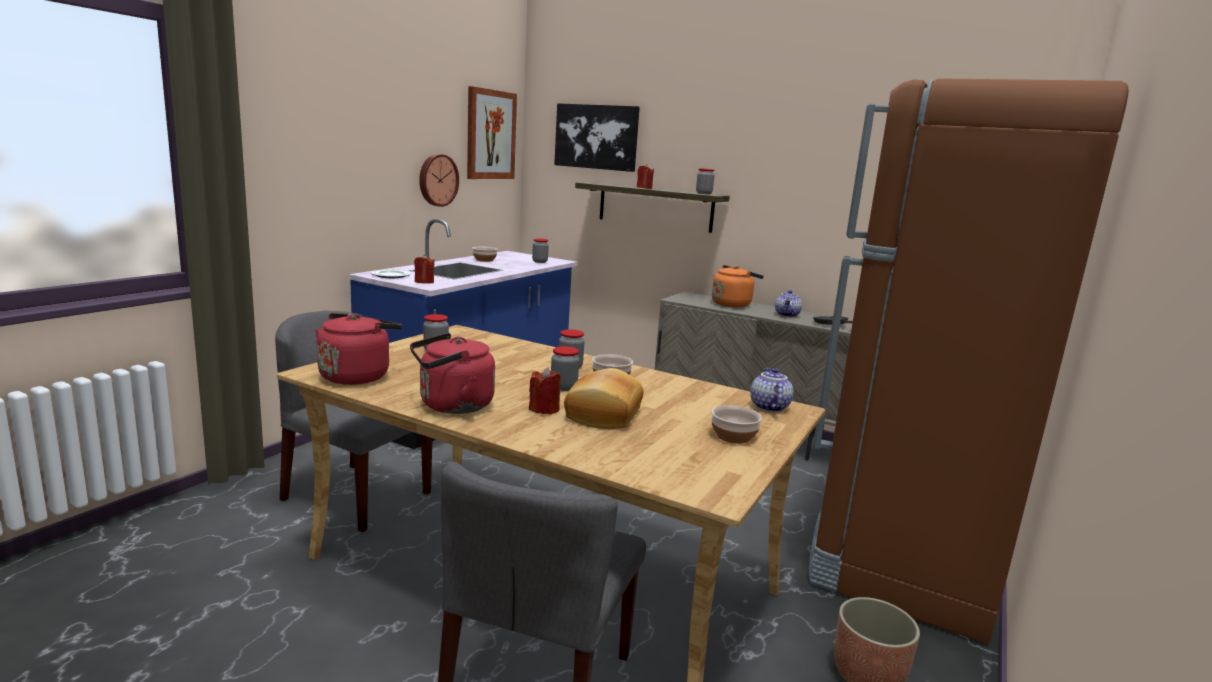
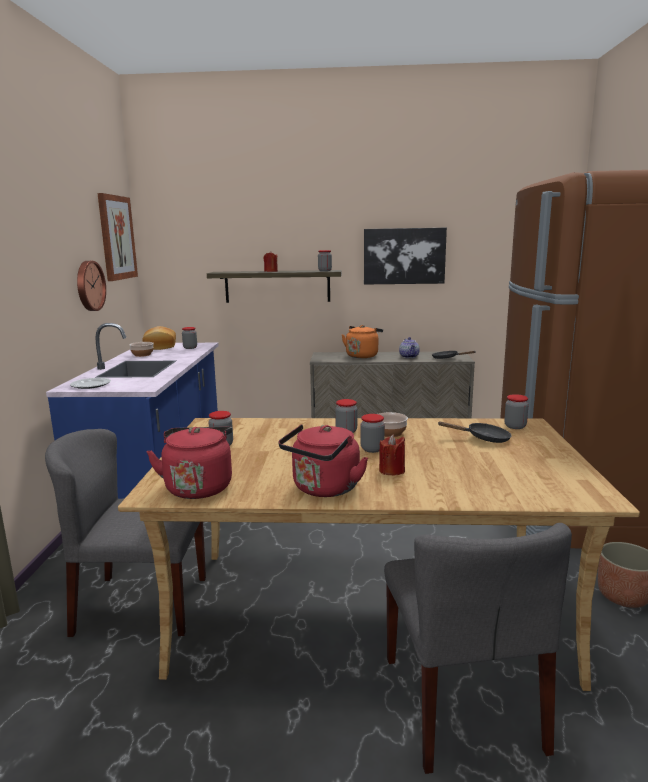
camera: 25 degrees left, 0 degrees up
(424, 282) = (132, 385): red candle -> none
(596, 137) = (213, 231): picture -> picture (404, 256)
(601, 414) = (434, 463): bread -> bread (159, 346)
(703, 408) = (483, 438): none -> black frying pan
(733, 436) = (535, 454): bowl -> none
(768, 407) = (515, 426): teapot -> jar

